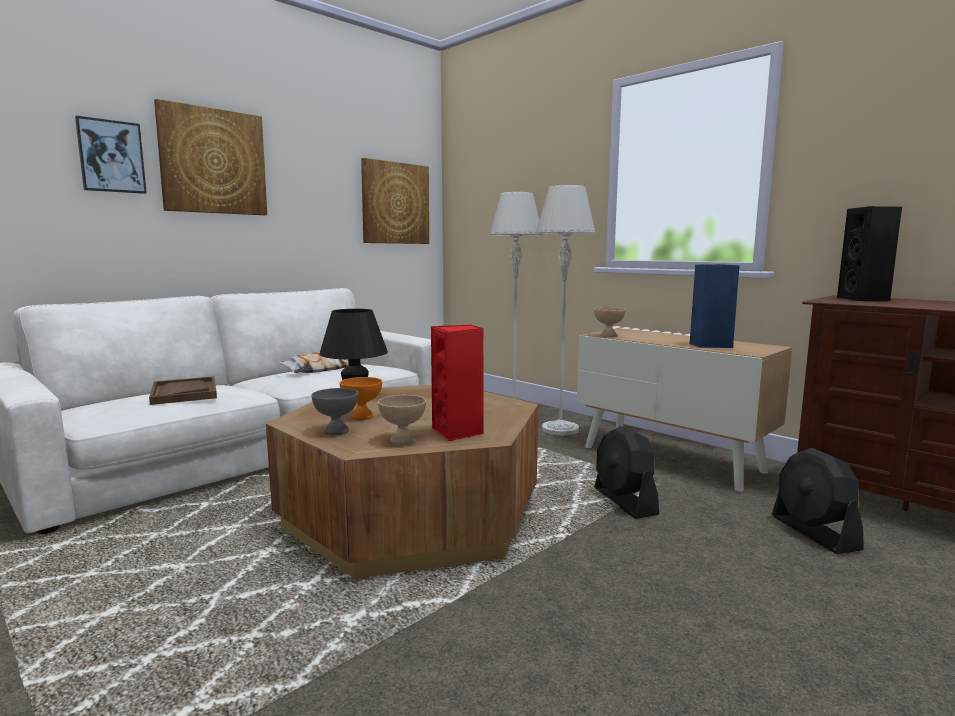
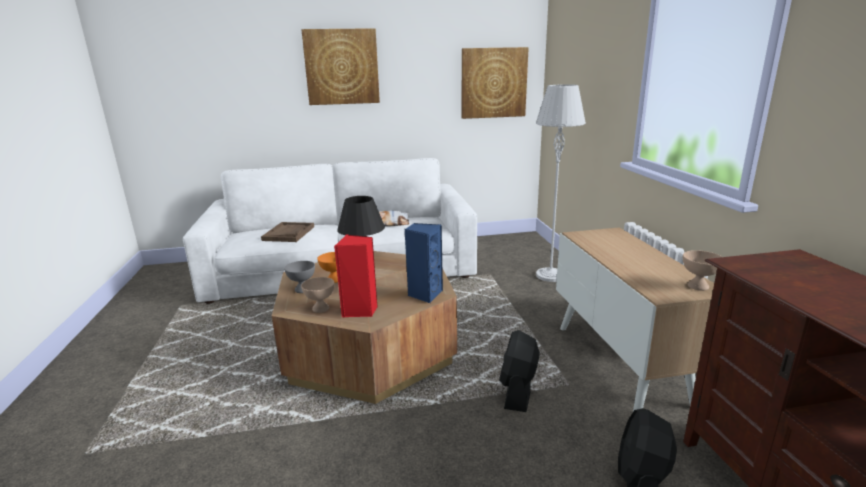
camera: 35 degrees right, 10 degrees up
(111, 156) = (277, 72): picture -> none
(560, 429) = (564, 304): grey floor lamp -> none
(608, 335) = (581, 238): beige bowl -> beige bowl (697, 286)
(709, 345) = (644, 273): blue speaker -> blue speaker (424, 294)
(864, 299) = (795, 270): black speaker -> none

